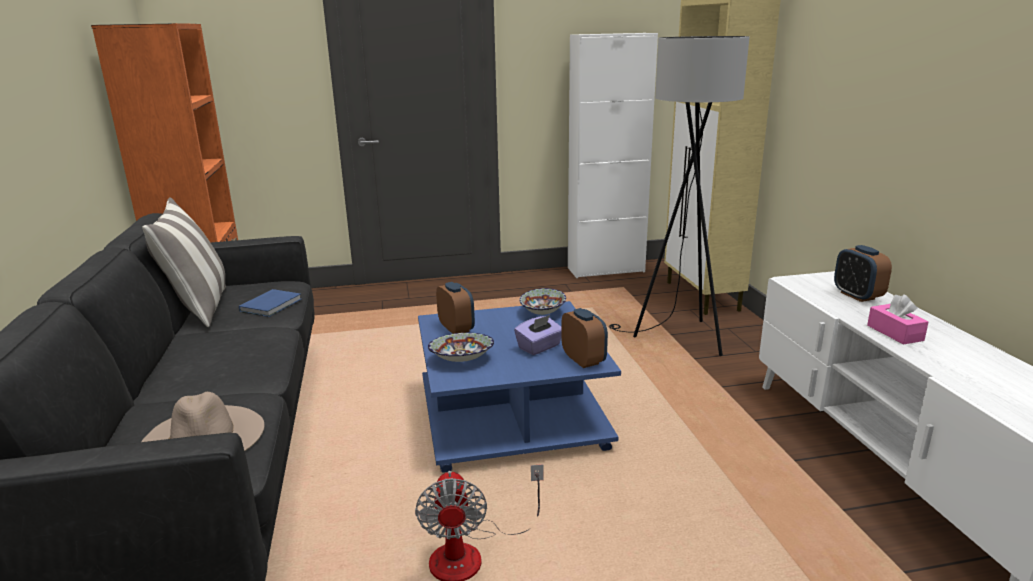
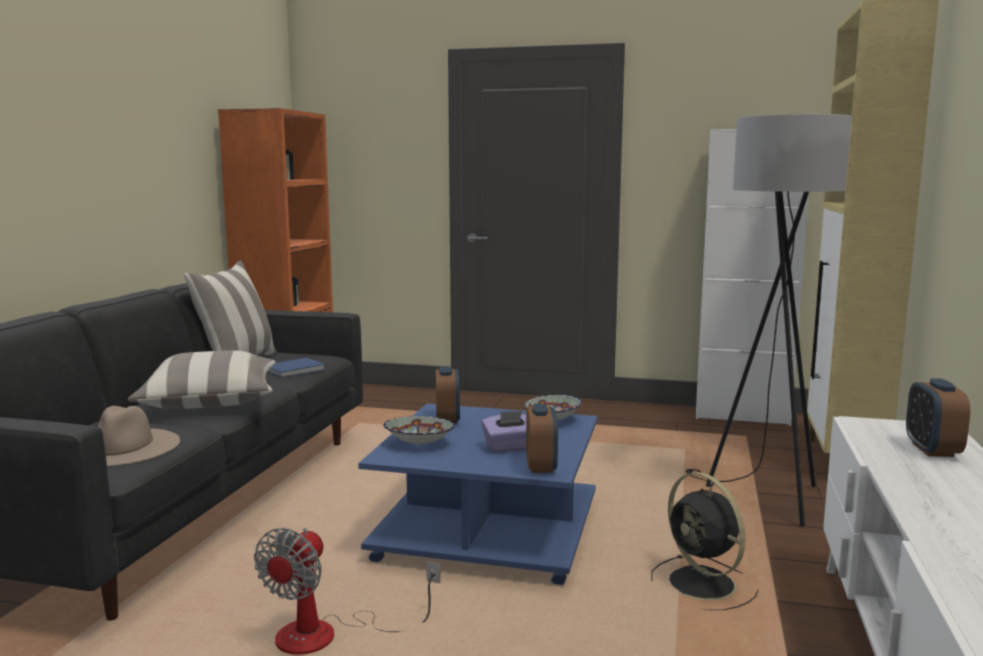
camera: 25 degrees right, 10 degrees down
(228, 360) = (209, 401): none -> pillow
(701, 421) = (703, 585): none -> black fan
(895, 333) = (926, 492): pink tissue box -> none

